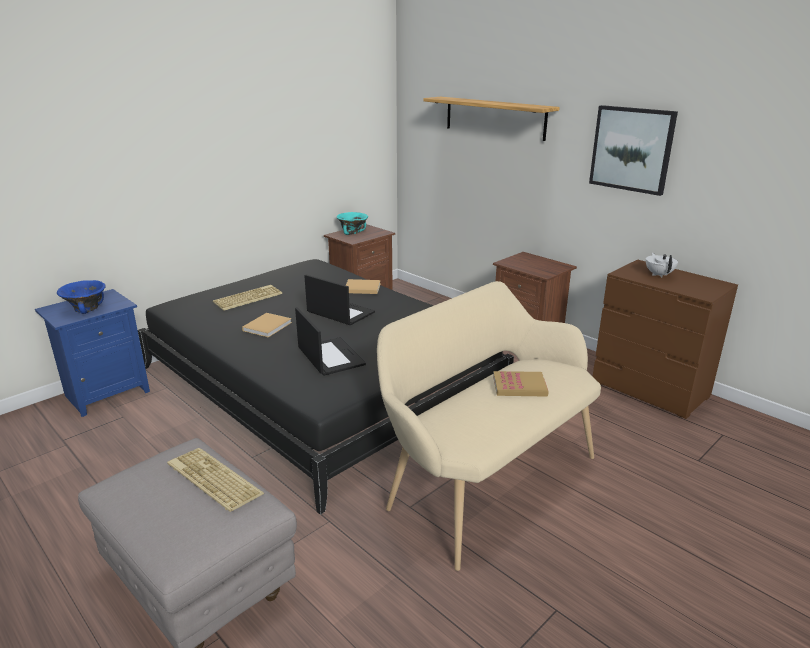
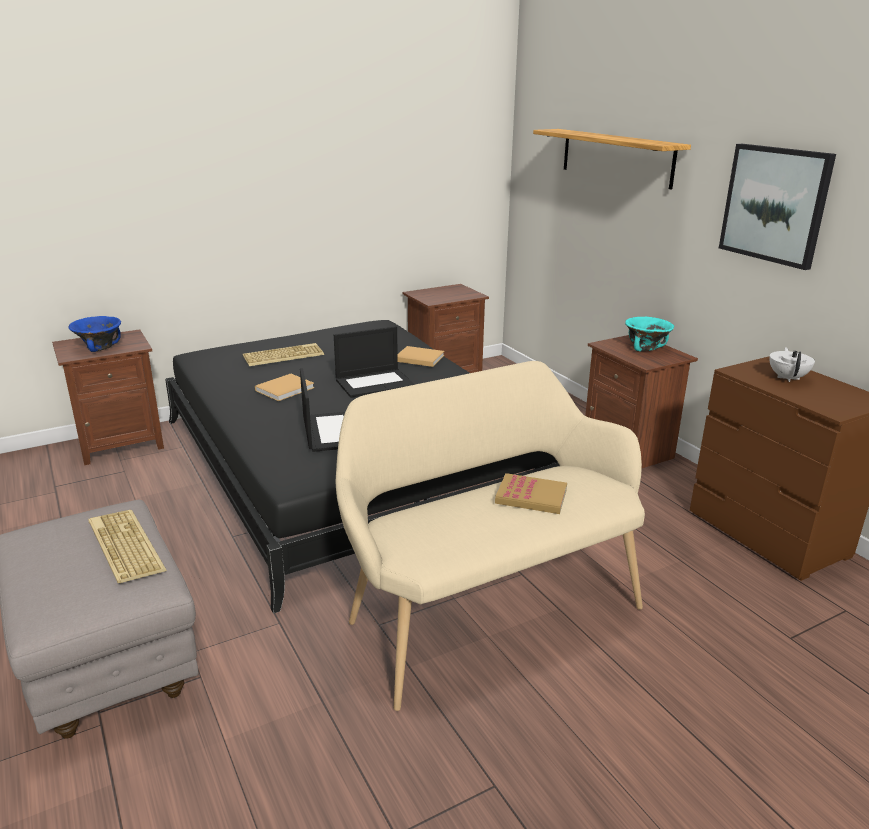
camera: 15 degrees right, 0 degrees up
(106, 393) = (120, 444): blue nightstand -> brown nightstand
(339, 312) = (375, 383): laptop -> laptop turned 105 degrees clockwise
(352, 232) = (438, 292): turquoise bowl -> turquoise bowl (646, 348)

